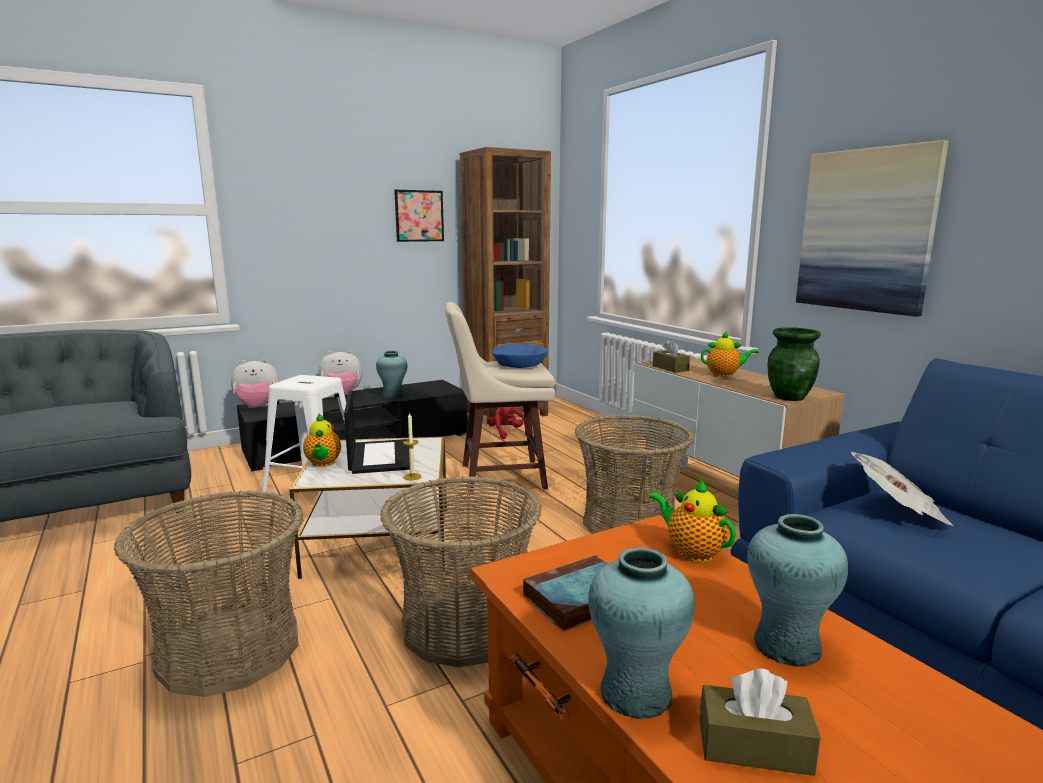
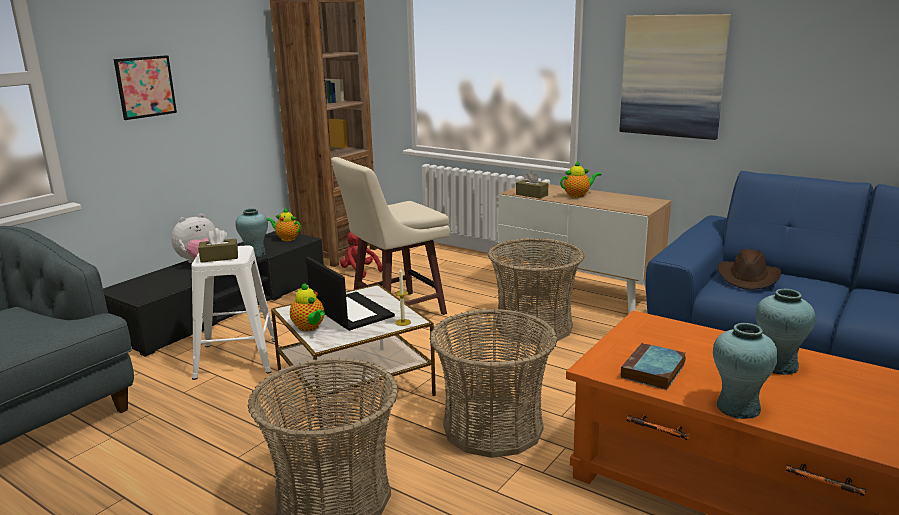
camera: 25 degrees left, 5 degrees up
(257, 408) = (126, 290): plush toy -> none
(419, 216) = (237, 64): picture -> picture (145, 87)
(520, 365) = (409, 209): blue bowl -> none
(692, 552) = (678, 329): teapot -> teapot (286, 238)
(754, 747) = (811, 413): brown tissue box -> brown tissue box (219, 257)
(790, 397) = (643, 208): green vase -> none
(897, 510) = (748, 278): newspaper -> brown hat

